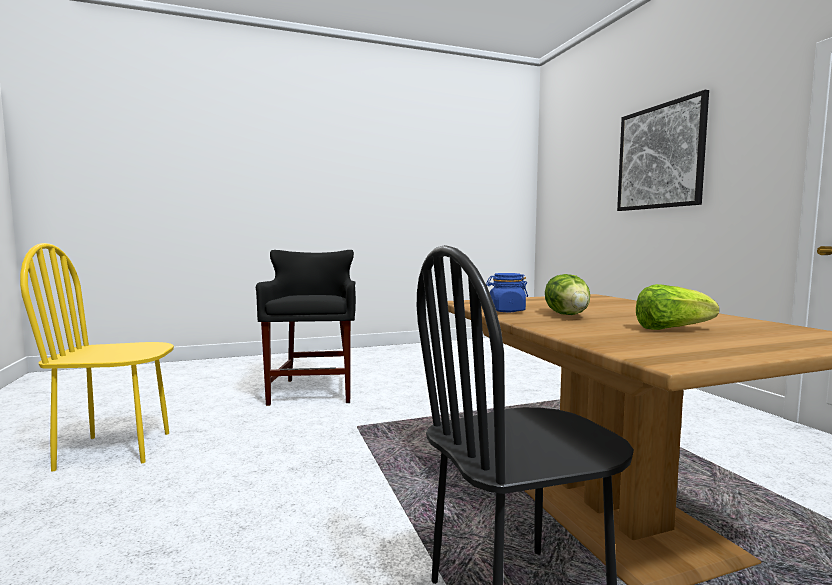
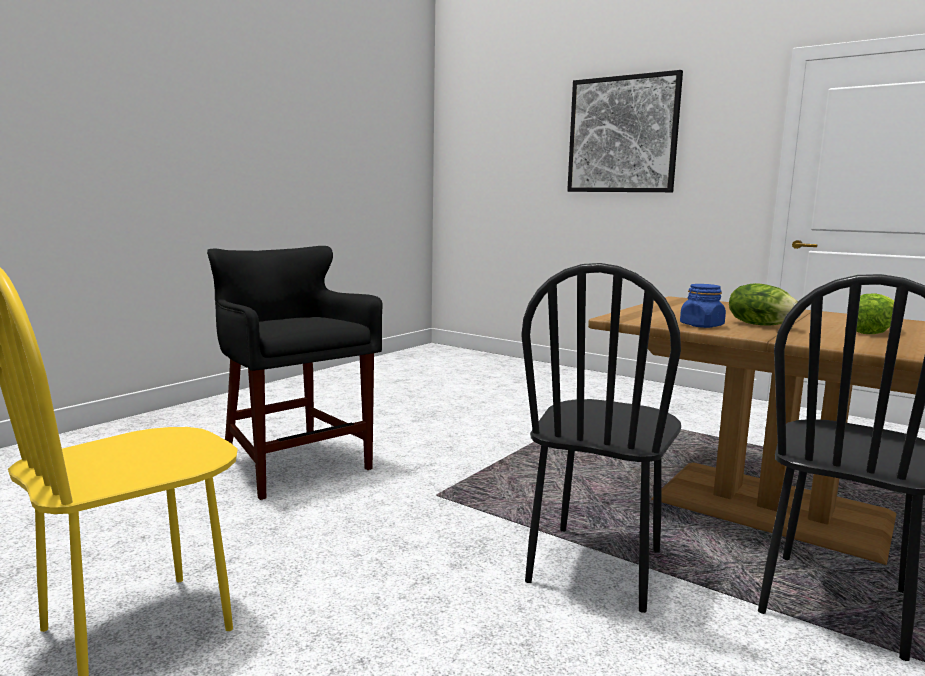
camera: 35 degrees left, 5 degrees up
(372, 500) = (596, 567): none -> black chair

